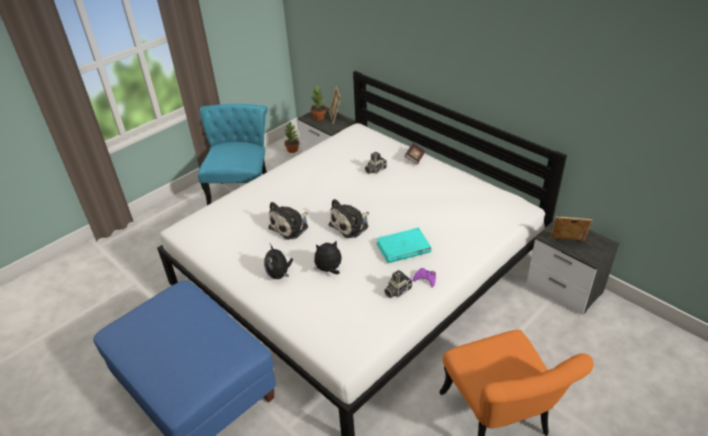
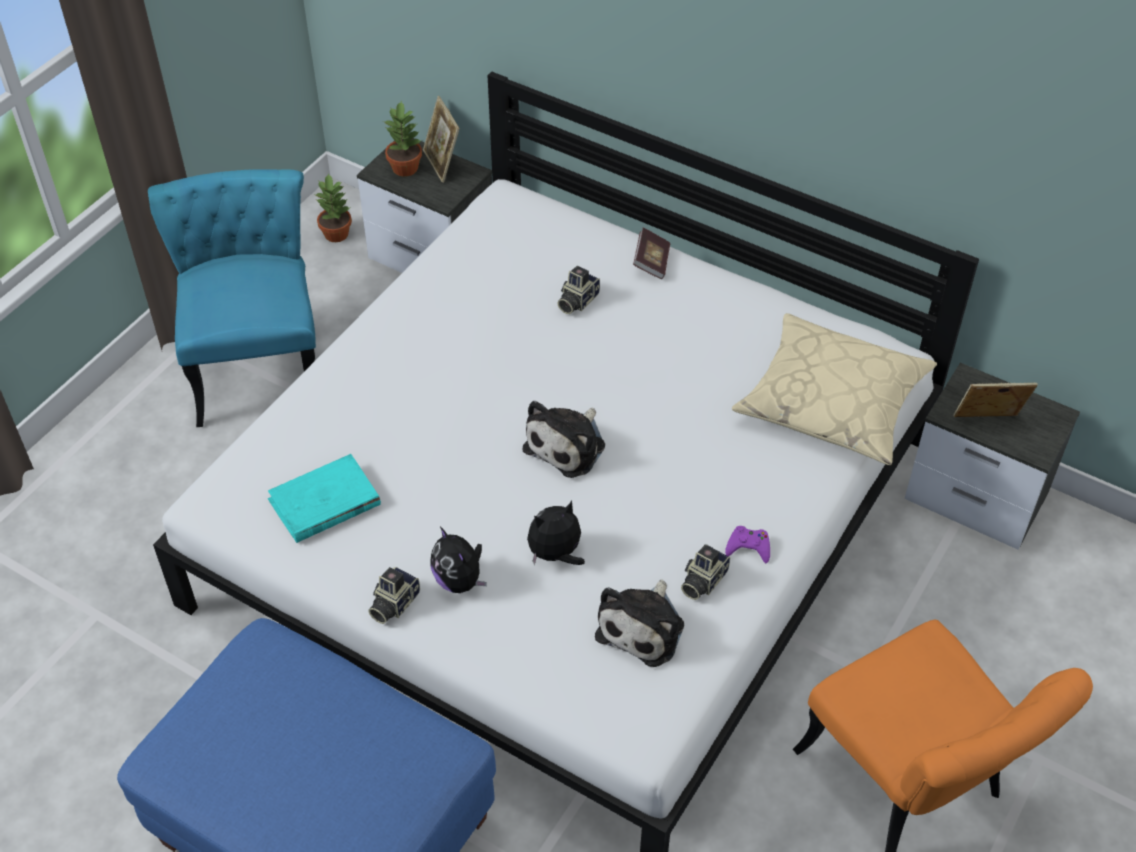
camera: 15 degrees left, 10 degrees up
(244, 280) = (393, 604): none -> camera
(290, 226) = (444, 465): plush toy -> plush toy (643, 627)
(403, 248) = (687, 484): turquoise book -> turquoise book (324, 503)
(486, 222) = (832, 402): none -> beige pillow

